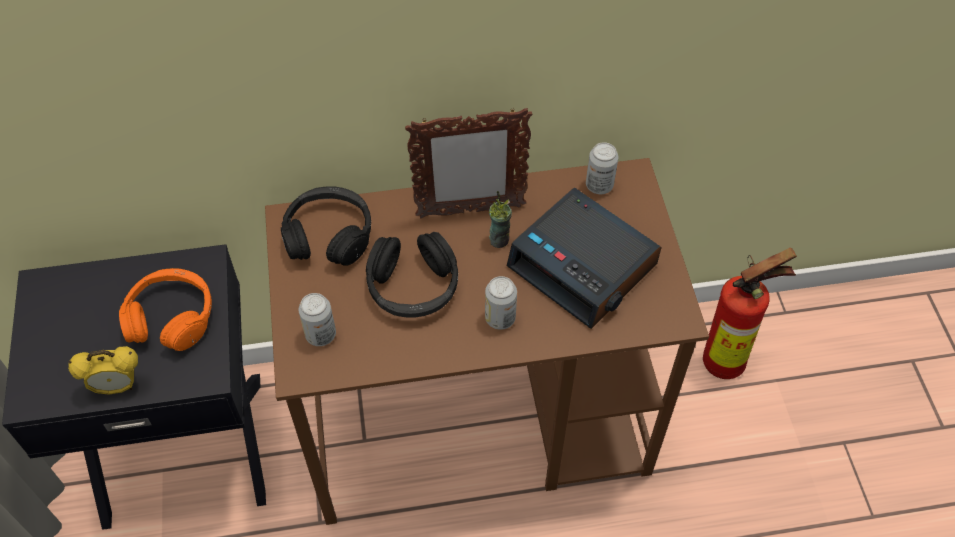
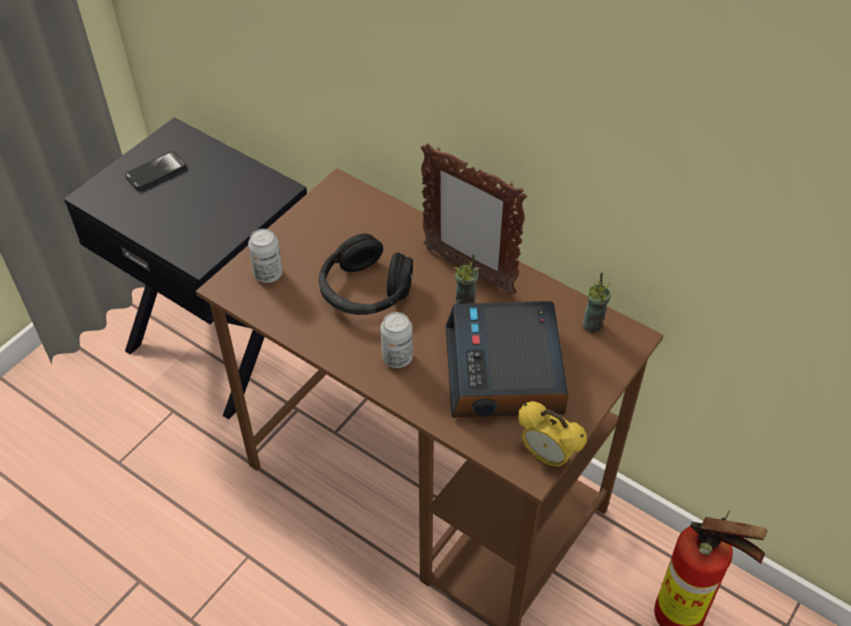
camera: 45 degrees right, 5 degrees down
(67, 331) = (156, 171): none -> phone
(117, 387) = (143, 225): alarm clock -> alarm clock (547, 456)
(171, 317) = (220, 207): orange headphones -> none
(329, 235) = (352, 216): black headphones -> none
(599, 185) = (593, 324): can -> cup

